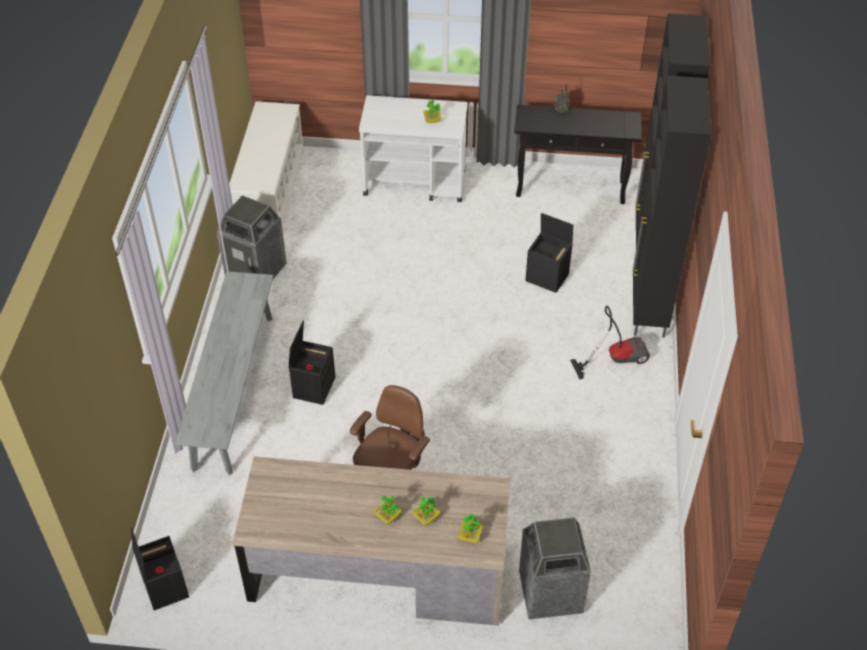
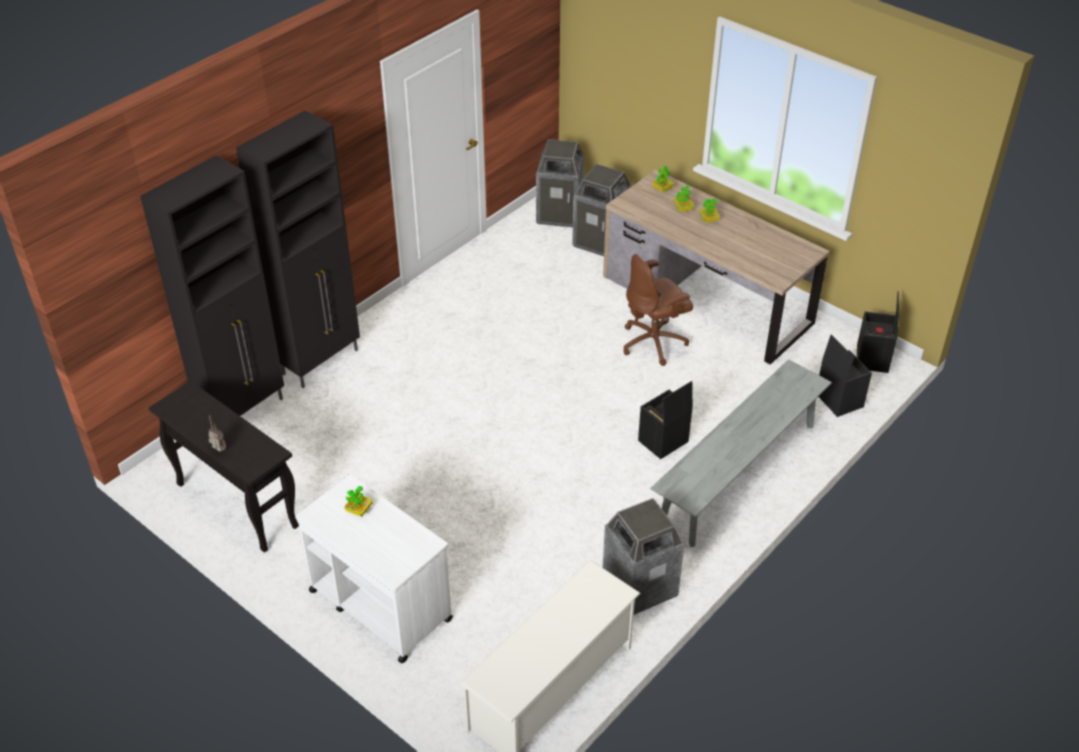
camera: 145 degrees left, 5 degrees down
(548, 277) = (367, 430): black storage box -> black storage box (838, 400)
(615, 358) = (393, 342): vacuum cleaner -> none
(630, 610) = (560, 214): none -> trash can

